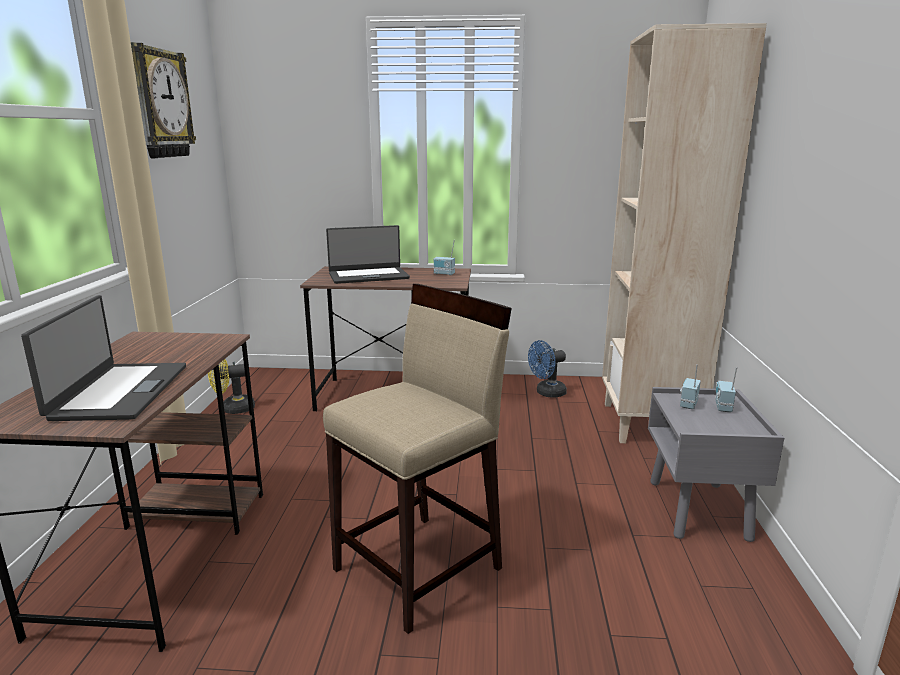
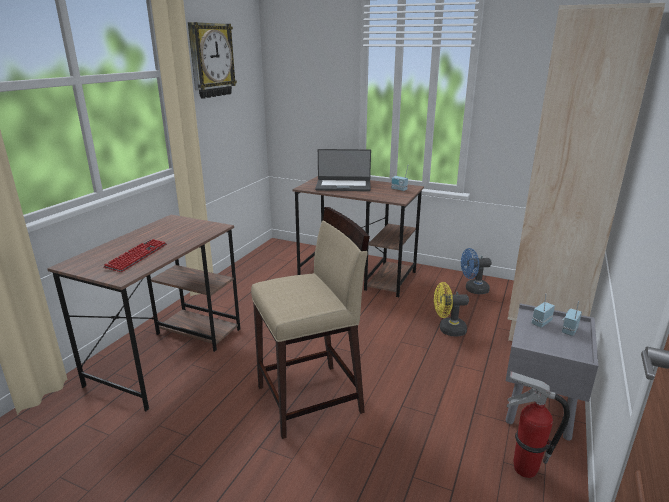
camera: 20 degrees right, 5 degrees up
(119, 392) = (137, 256): laptop -> keyboard
(233, 409) = (249, 266): yellow fan -> yellow fan (448, 330)
(727, 587) = (524, 469): none -> fire extinguisher

